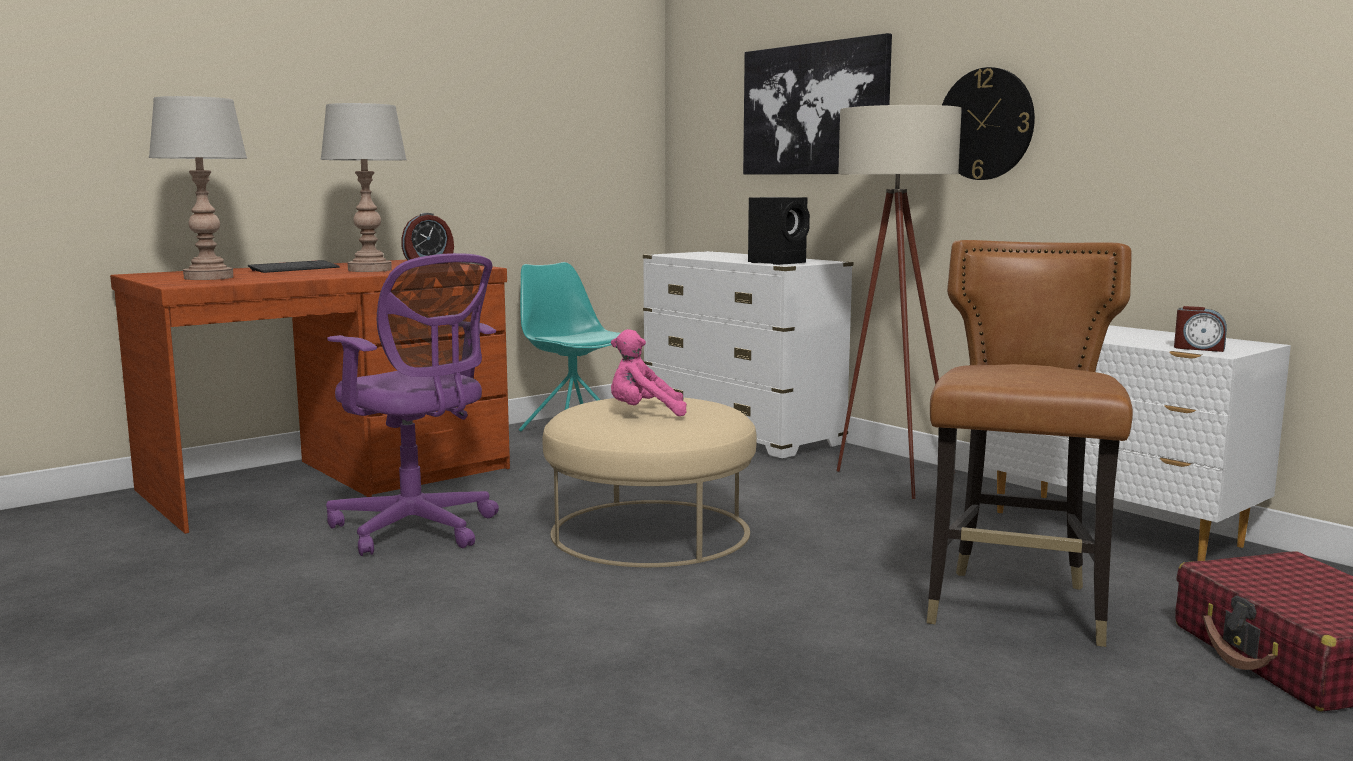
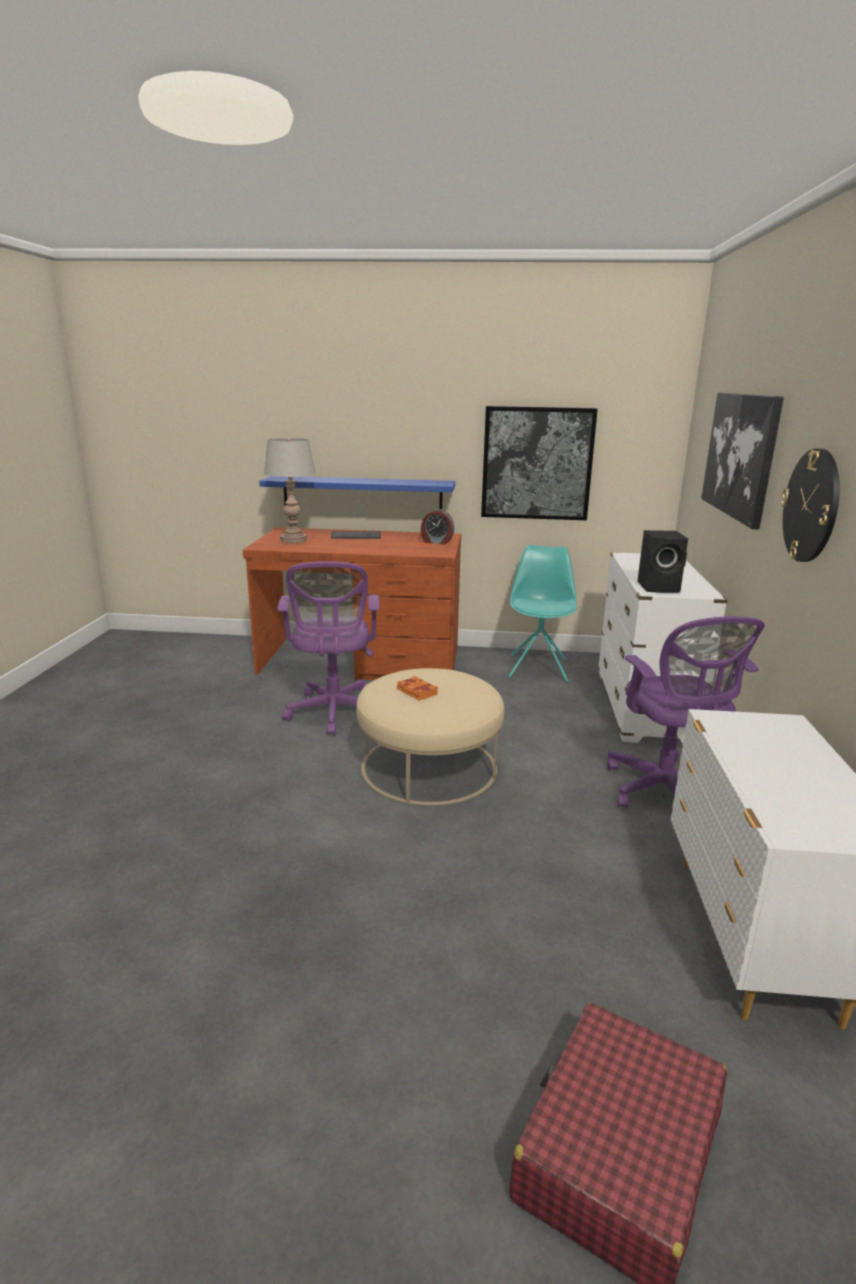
camera: 45 degrees right, 10 degrees up
(266, 207) = (362, 494): none -> blue shelf
(370, 270) = (381, 545): grey table lamp -> none
(512, 152) = (537, 463): none -> picture
(644, 413) = (416, 692): pink plush toy -> orange book
(887, 478) = (665, 793): beige floor lamp -> purple office chair
(1017, 608) = (507, 952): brown chair -> none
(1199, 348) = (791, 818): alarm clock -> none

